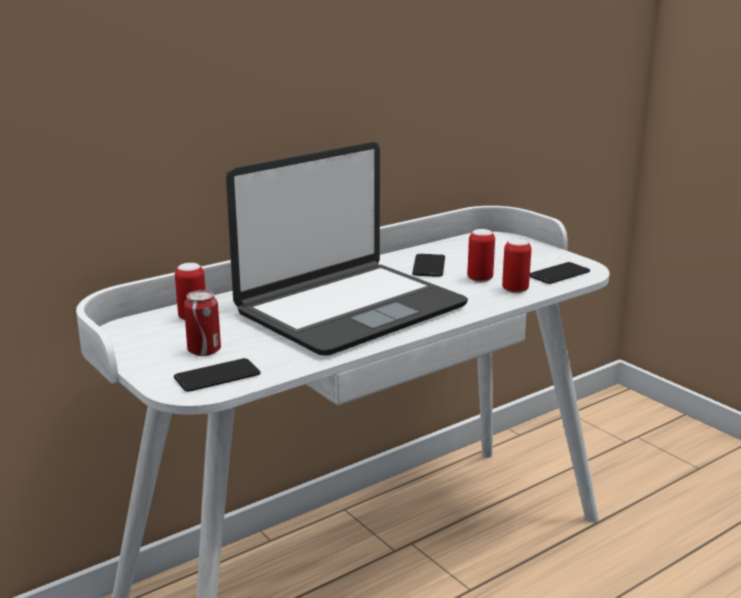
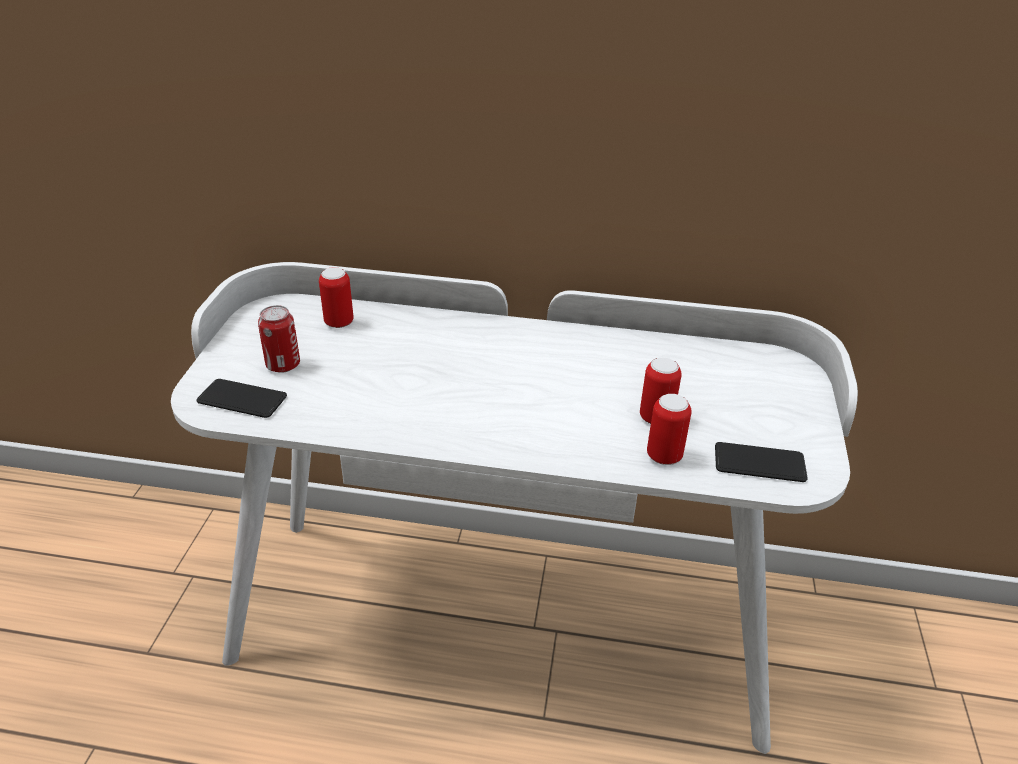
camera: 45 degrees right, 15 degrees up
(349, 309) = (464, 385): laptop -> none
(429, 266) = (637, 370): phone -> none

